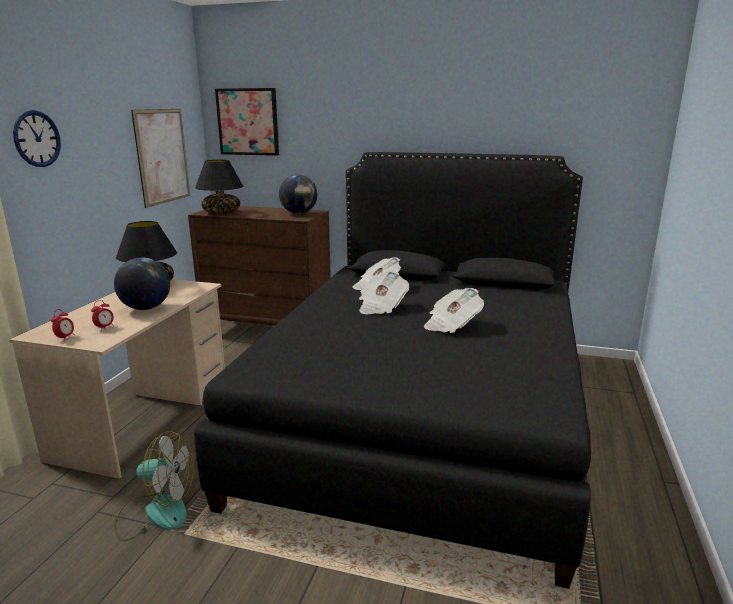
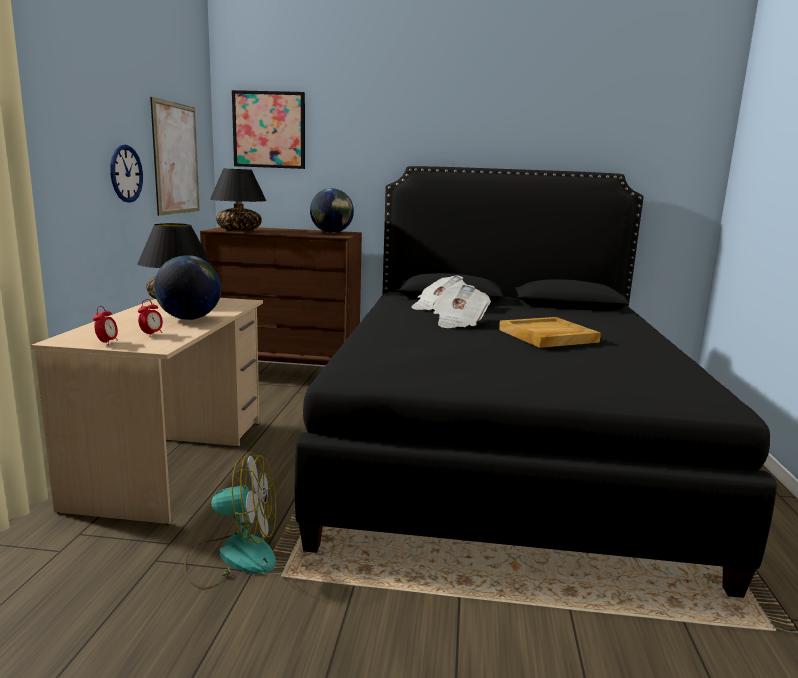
camera: 10 degrees left, 5 degrees down
(37, 139) = (60, 107): wall clock -> wall clock (126, 173)
(451, 325) = (547, 336): newspaper -> beige tray

